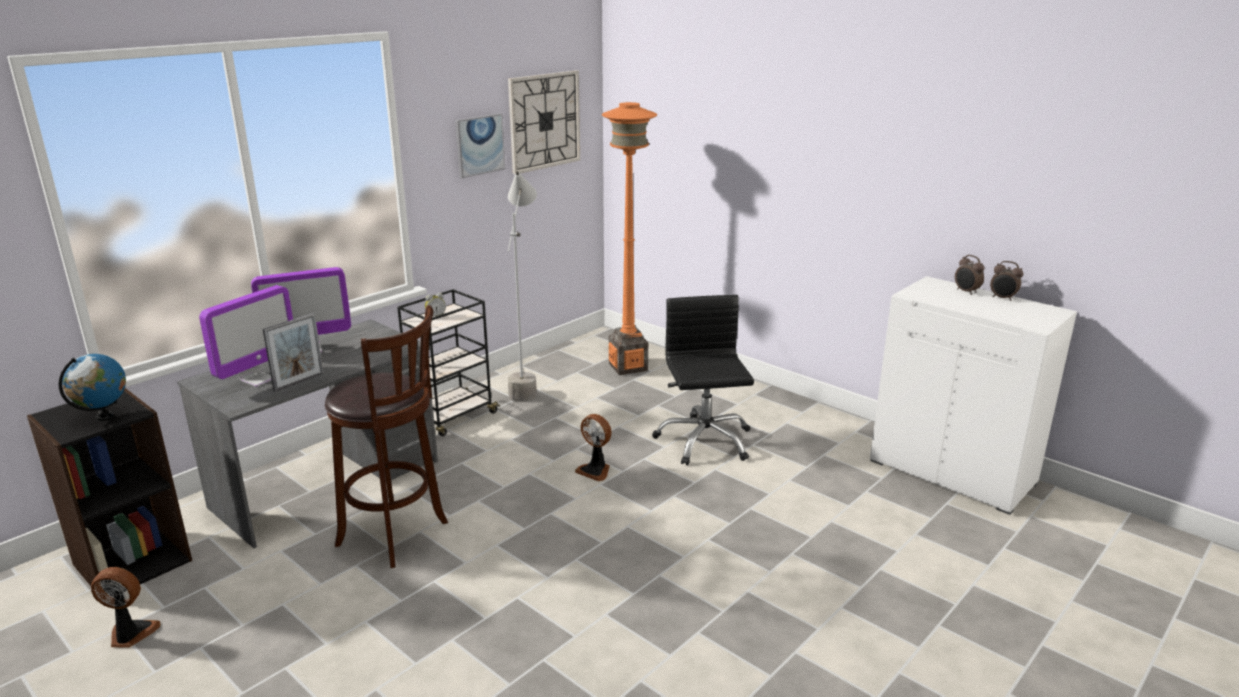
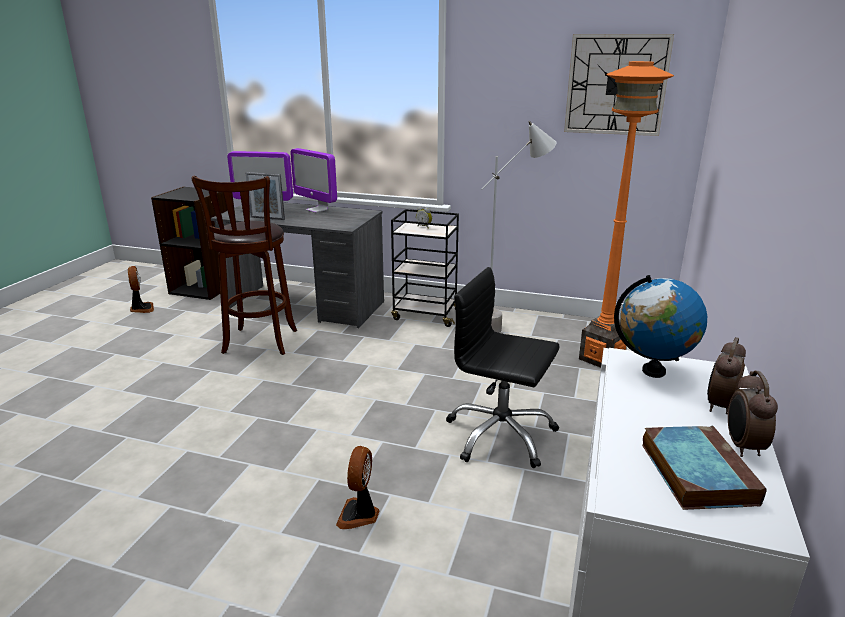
camera: 65 degrees right, 0 degrees up
(104, 416) = (185, 195): globe -> globe (653, 371)
(479, 145) = (528, 95): picture -> none
(595, 470) = (395, 391): fan -> fan (359, 515)
(704, 441) = (500, 435): black office chair -> black office chair turned 120 degrees counterclockwise
(1021, 311) = (695, 471): none -> book

